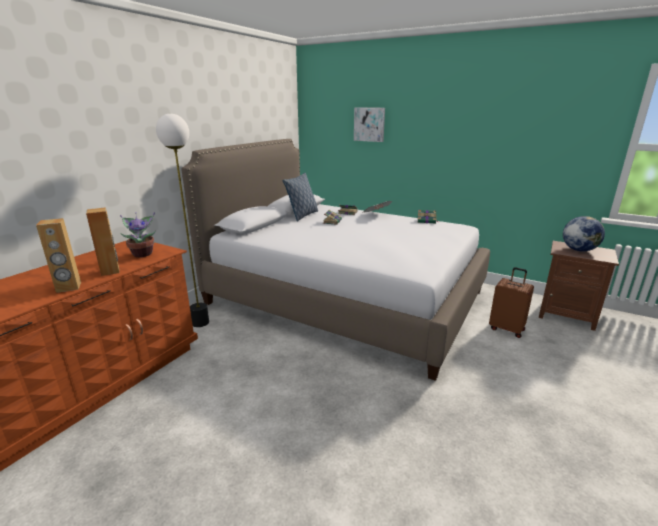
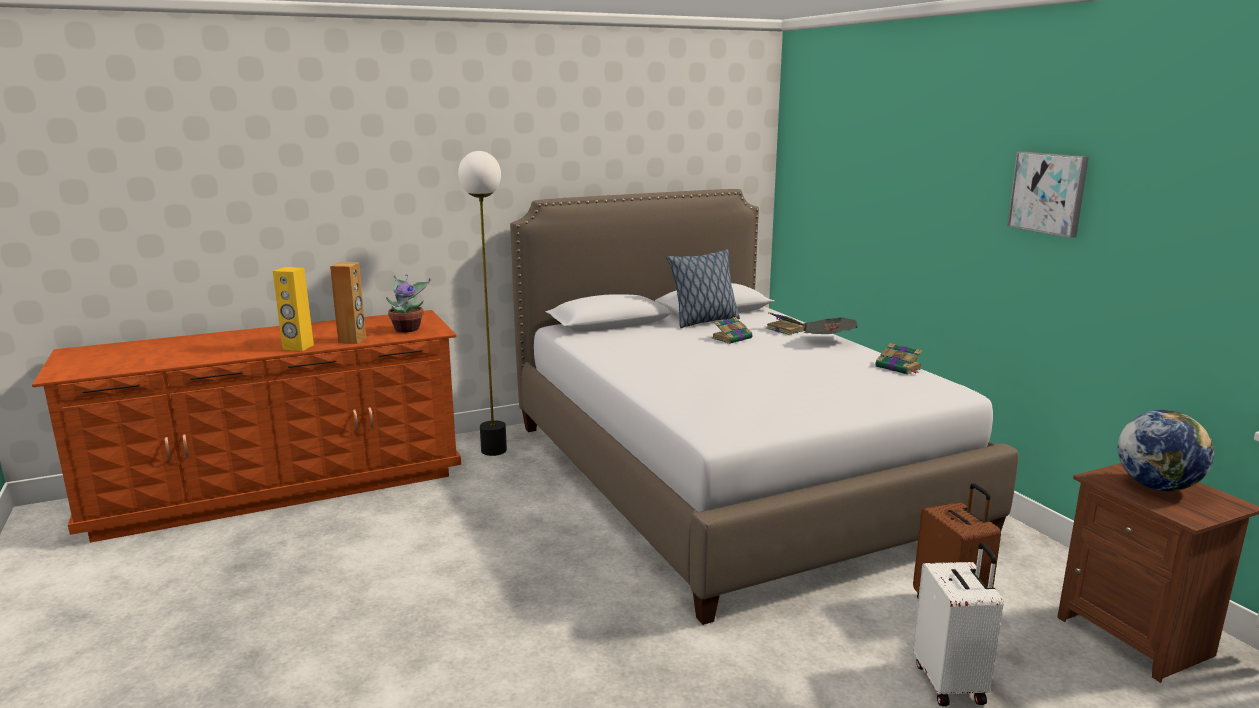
camera: 35 degrees right, 5 degrees down
(68, 287) = (298, 347): brown speaker -> yellow speaker
(369, 124) = (868, 173): picture -> picture (1048, 193)
(549, 362) = (951, 683): none -> white suitcase

